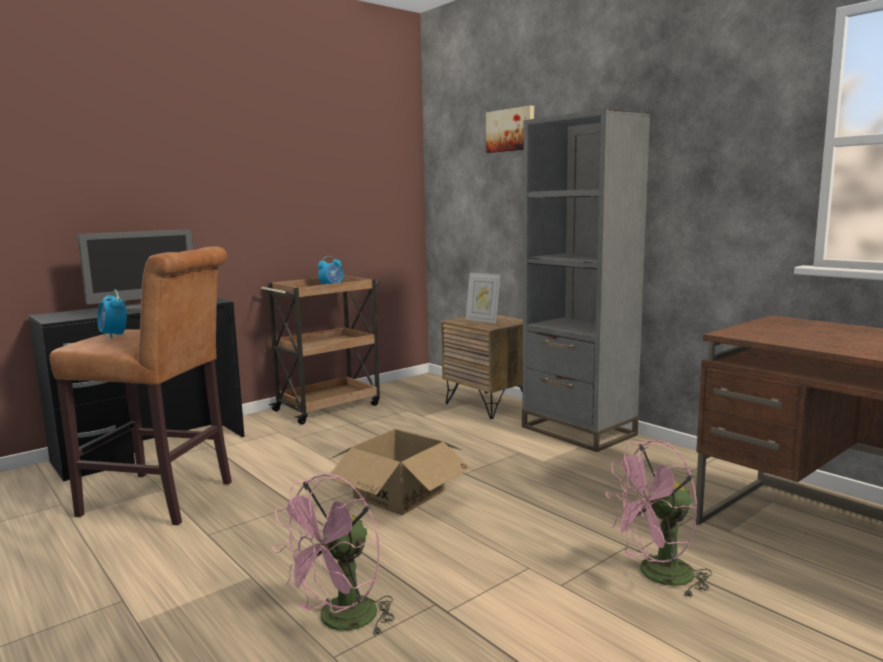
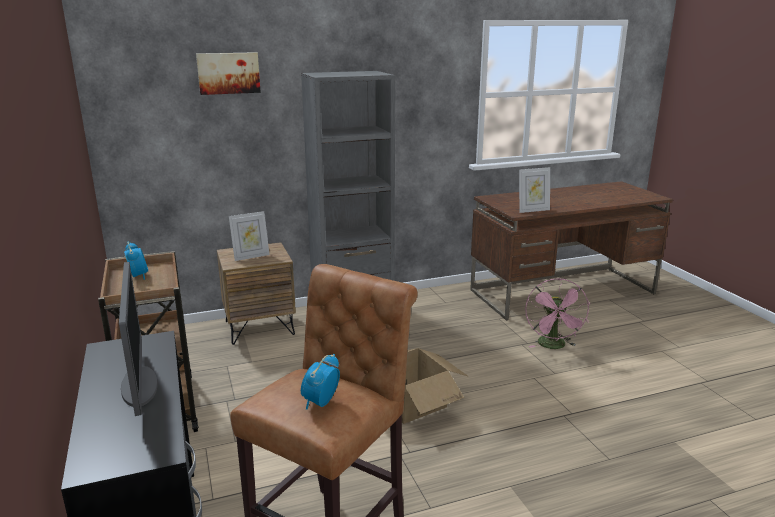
camera: 70 degrees left, 10 degrees up
(114, 336) = (320, 403): alarm clock -> alarm clock turned 135 degrees clockwise
(340, 622) = (575, 452): pink fan -> none
(772, 338) = (533, 210): none -> picture frame

